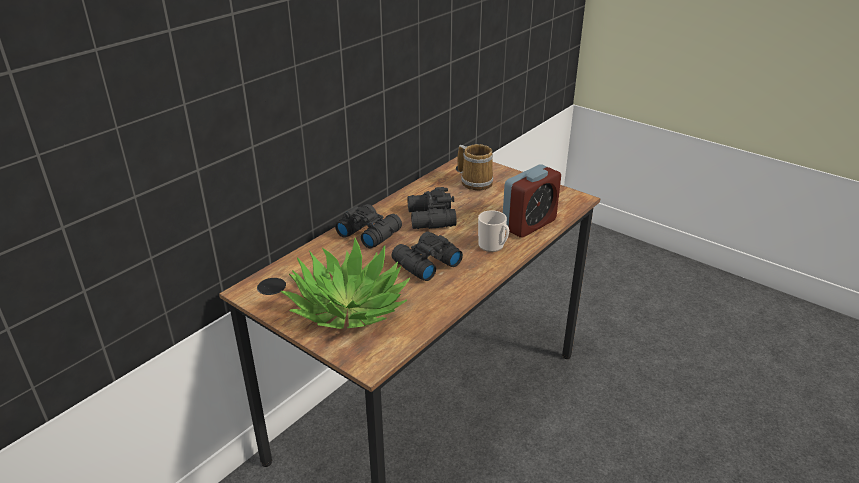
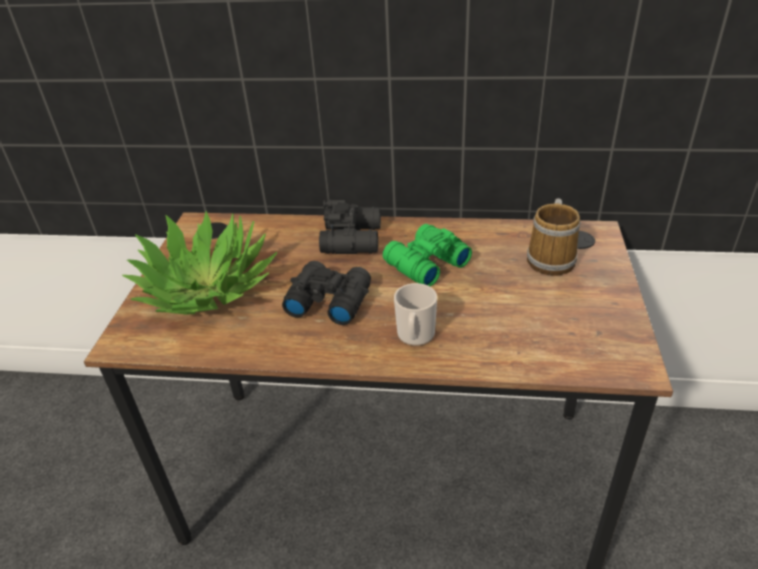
camera: 60 degrees right, 5 degrees up
(430, 219) = (424, 264): black binoculars -> green binoculars
(529, 224) = (502, 346): alarm clock -> none

